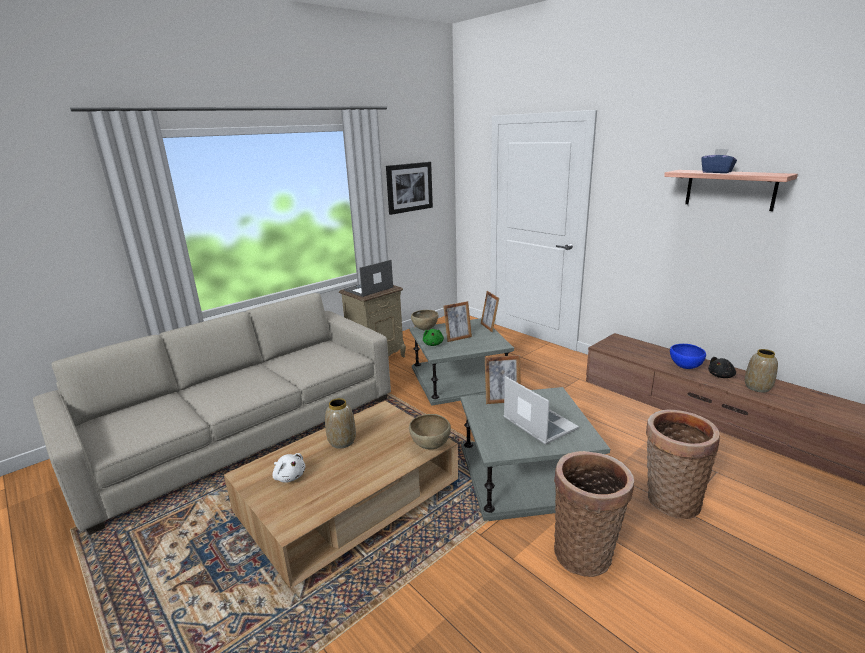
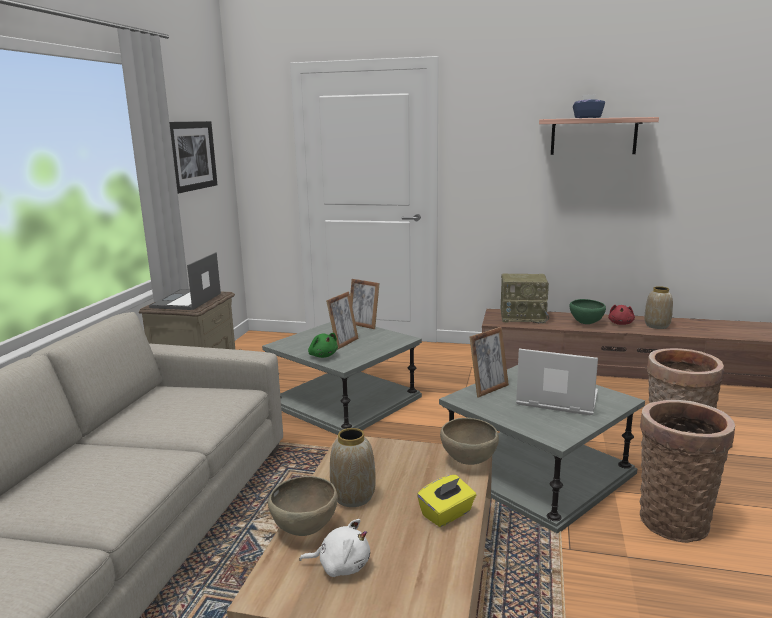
camera: 35 degrees left, 5 degrees down
(373, 473) = (447, 514): none -> yellow tissue box
(425, 329) = (287, 343): brown bowl -> brown bowl (305, 530)
(634, 348) = (523, 317): none -> radio
(684, 367) = (586, 324): blue bowl -> green bowl
(721, 376) = (620, 323): black plush toy -> red plush toy

